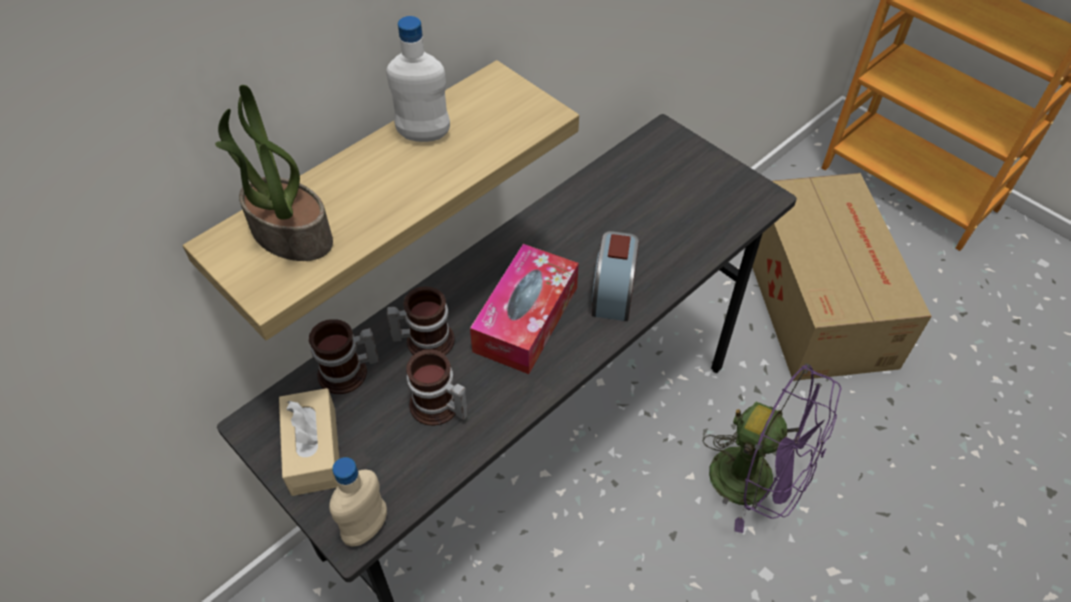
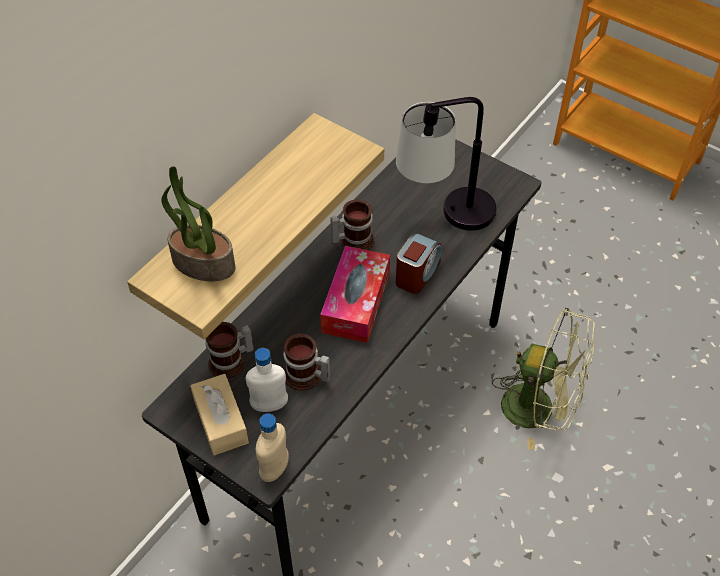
camera: 10 degrees left, 0 degrees up
(423, 135) = (276, 178): white bottle -> white bottle (269, 405)
(425, 339) = (283, 328): mug -> mug (353, 240)
(613, 293) = (417, 273): alarm clock -> alarm clock turned 150 degrees counterclockwise
(663, 227) = (445, 218): none -> table lamp
(756, 482) = (539, 409): purple fan -> green fan
(817, 297) = (565, 254): cardboard box -> none

